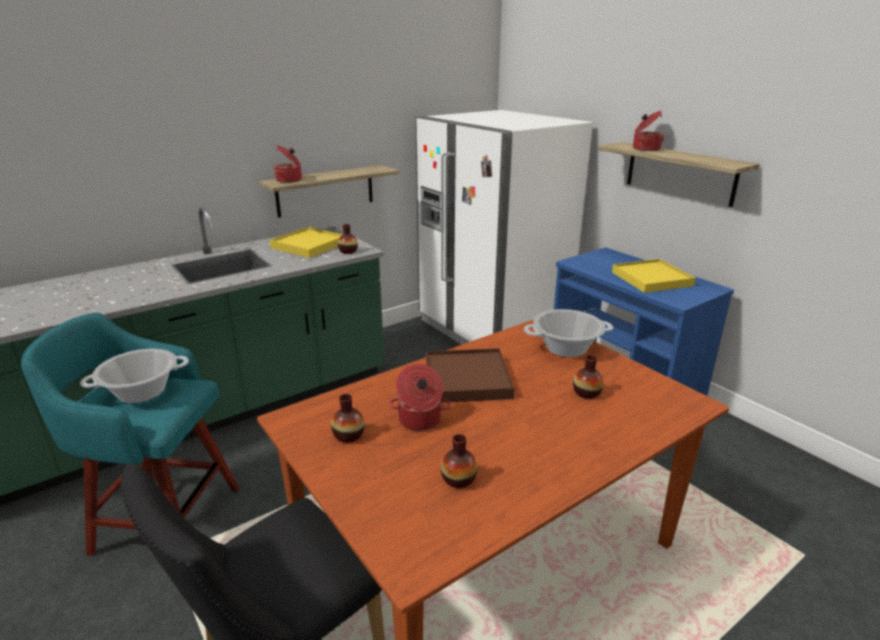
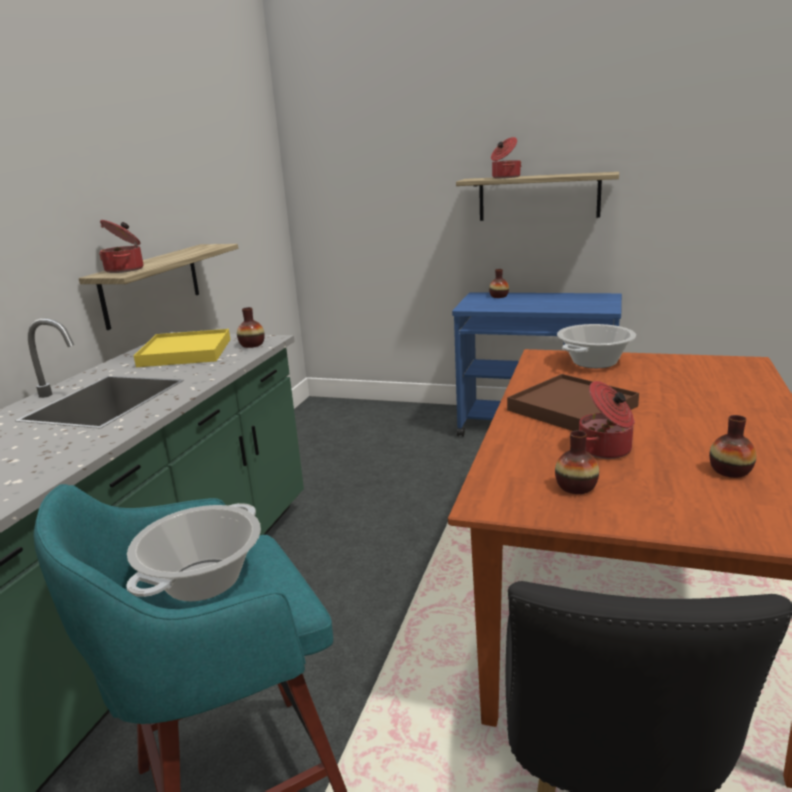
camera: 35 degrees left, 5 degrees down
(492, 328) = (355, 423): white fridge -> none
(586, 393) = (675, 382): vase -> vase (499, 296)
(651, 279) = (553, 302): yellow tray -> none

